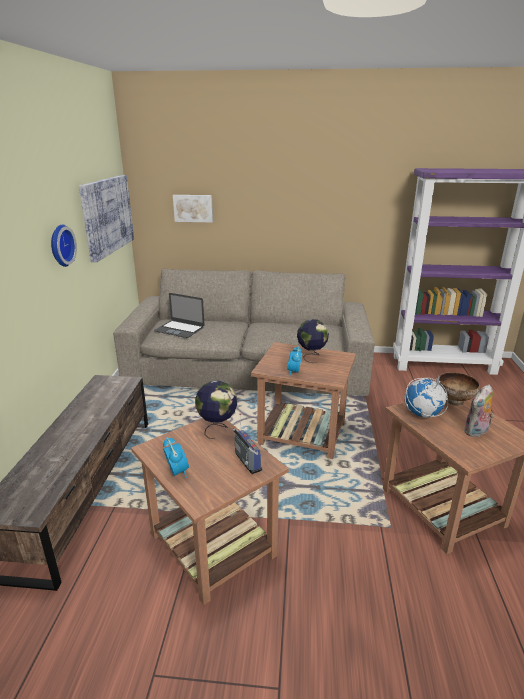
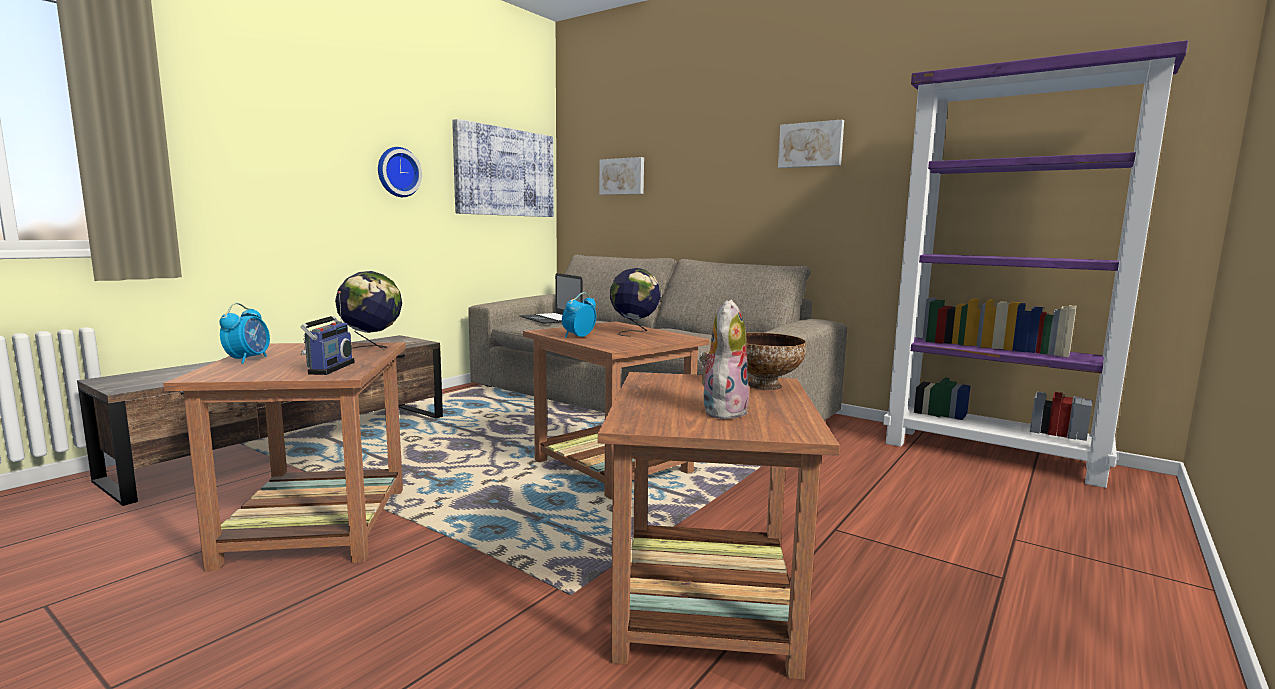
camera: 30 degrees right, 15 degrees down
(340, 195) = (811, 145): none -> picture
(422, 415) = (670, 384): globe -> none
(476, 432) = (722, 410): plush toy -> plush toy turned 120 degrees clockwise

